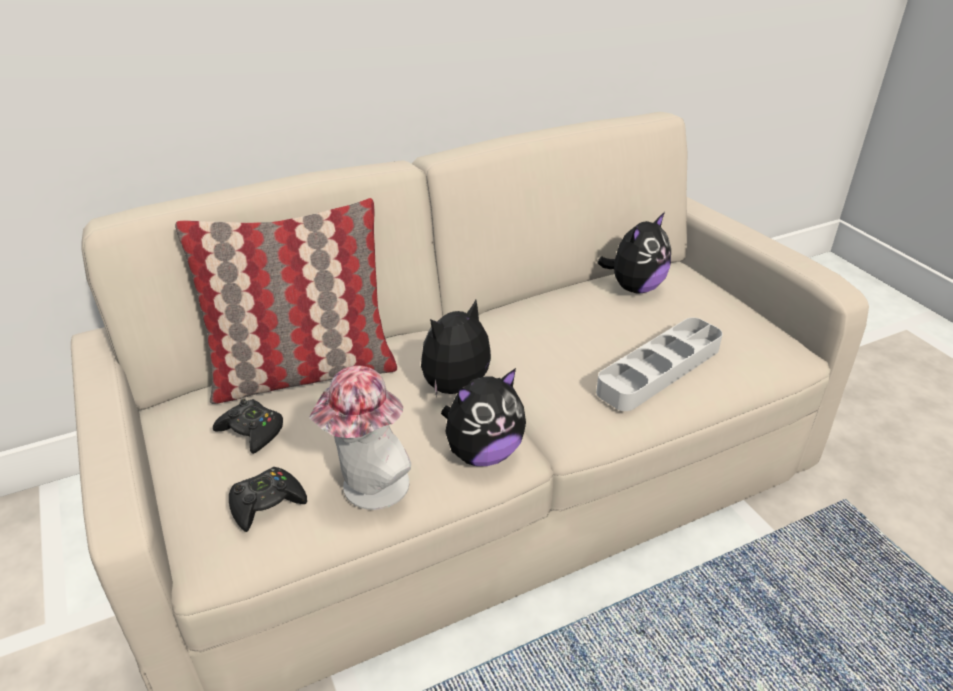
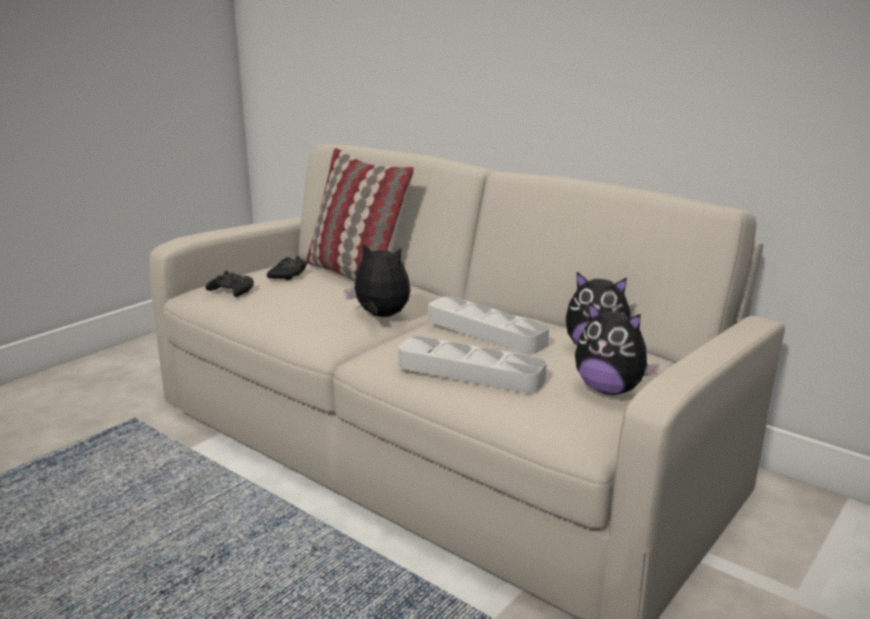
camera: 65 degrees right, 15 degrees down
(369, 490) = (257, 309): hat -> none
(483, 453) = (319, 335): plush toy -> plush toy (609, 389)
(565, 331) = (486, 331): none -> grey tray

